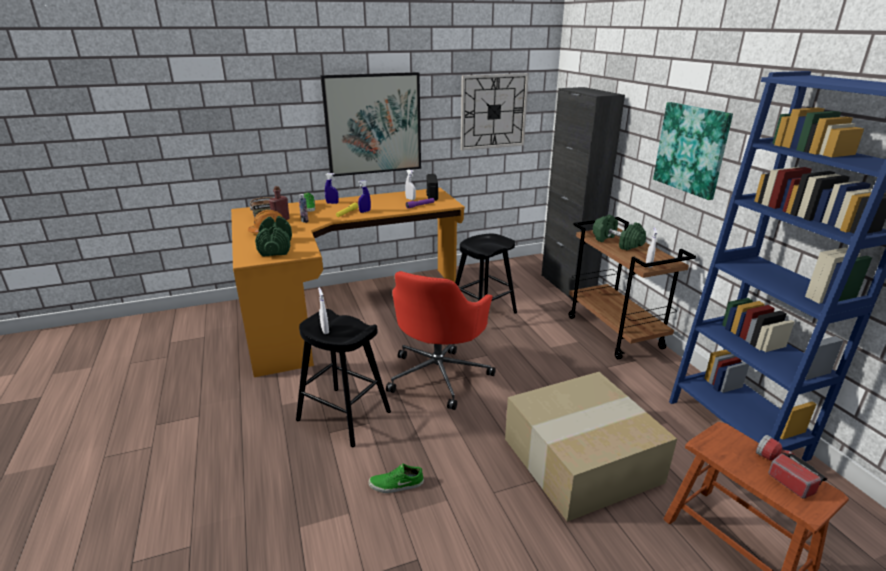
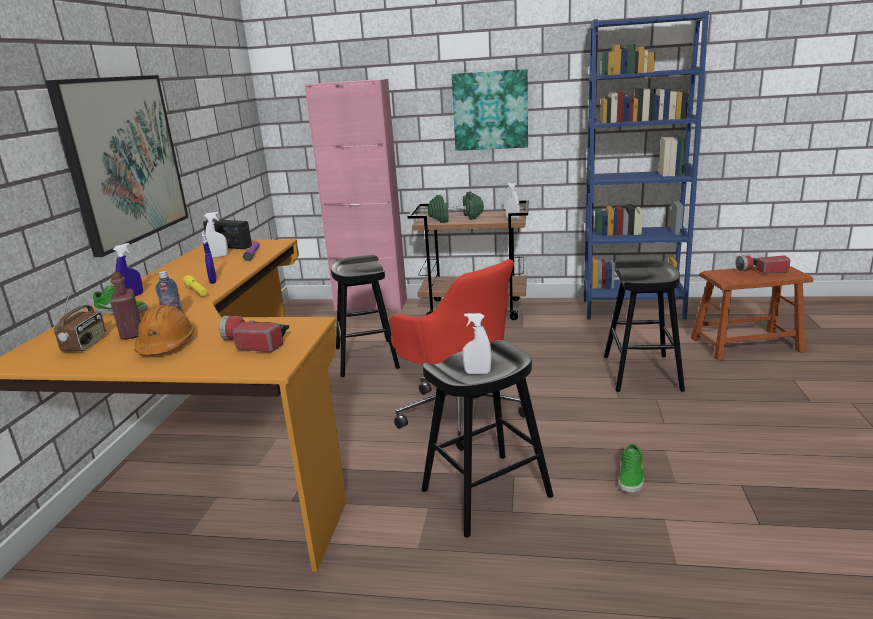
camera: 60 degrees left, 5 degrees down
(275, 248) = (253, 343): green dumbbell -> flashlight
(493, 111) = (222, 128): wall clock -> none
(567, 285) = (371, 305): black cabinet -> pink cabinet
(581, 461) = (641, 373): cardboard box -> black stool

